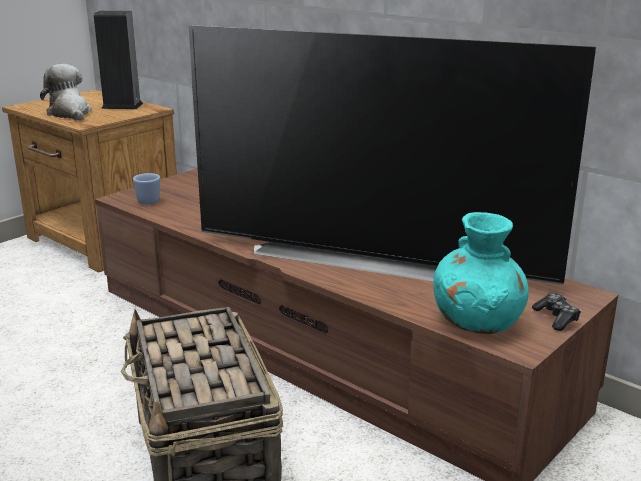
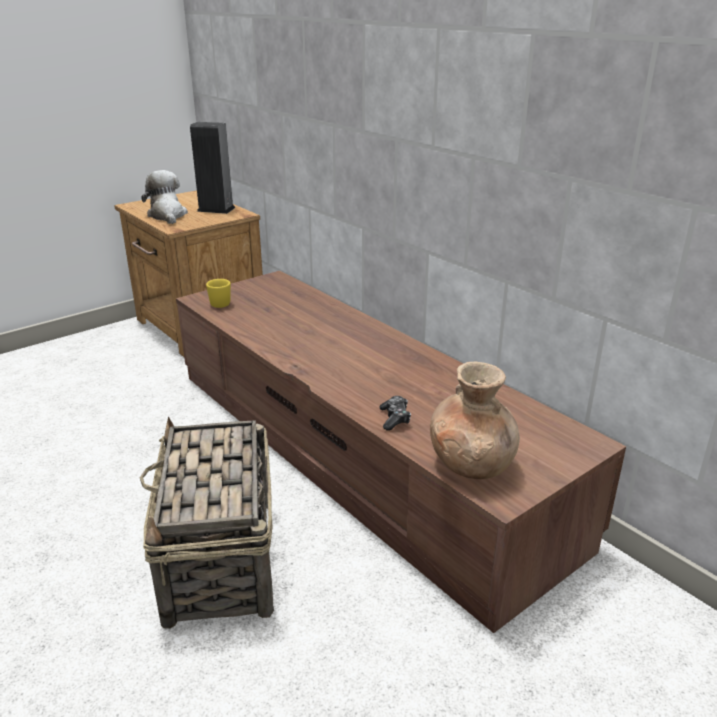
camera: 10 degrees right, 5 degrees up
(147, 200) = (220, 303): blue mug -> yellow mug
(373, 258) = (400, 382): television -> none
(477, 322) = (472, 464): turquoise vase -> brown vase
(556, 318) = (551, 468): game controller -> game controller (395, 418)

